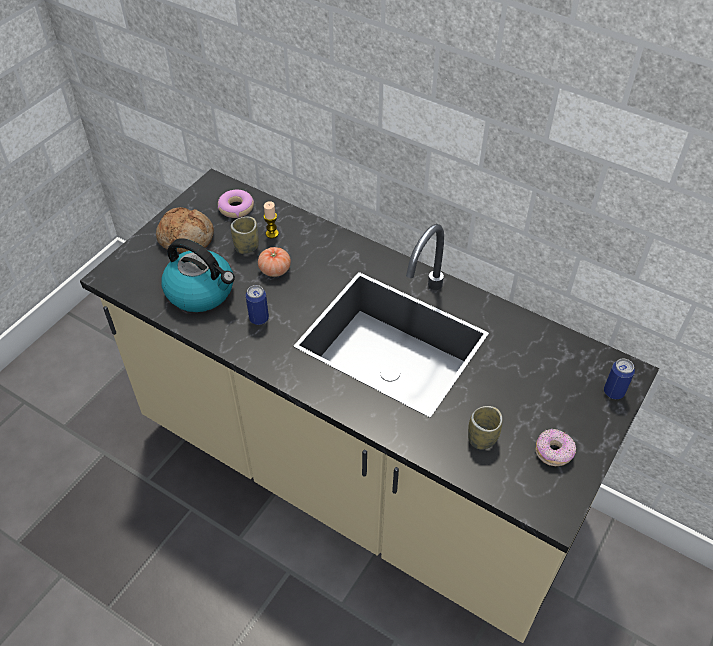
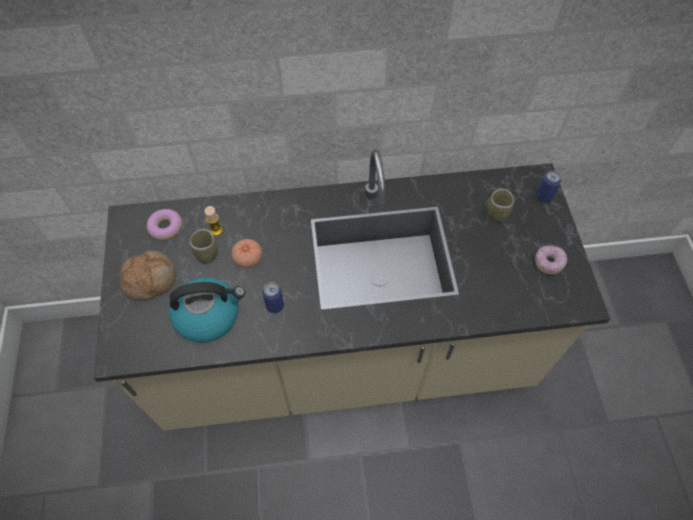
camera: 40 degrees left, 10 degrees up
(482, 438) = (502, 285): cup -> cup (496, 214)

